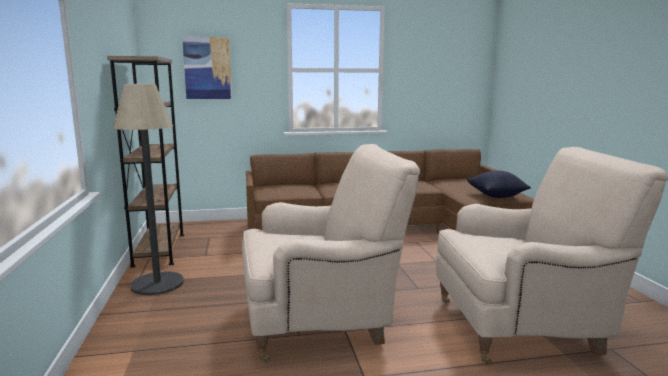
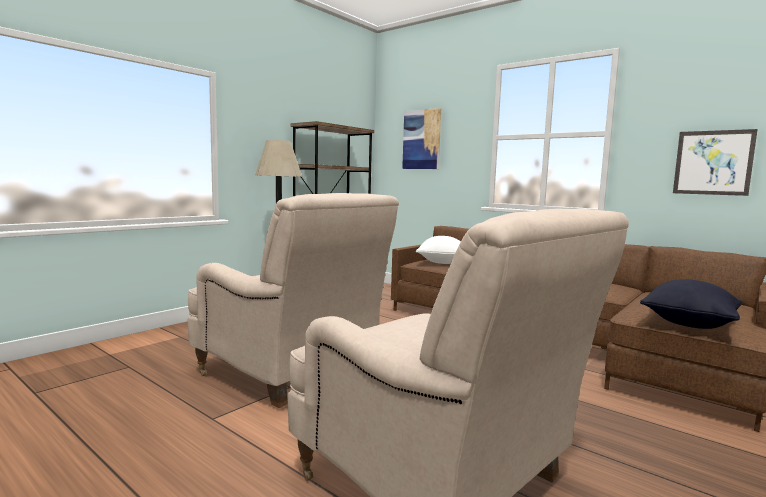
camera: 50 degrees right, 5 degrees down
(285, 189) = (442, 262): none -> white pillow
(442, 92) = (713, 162): none -> picture

